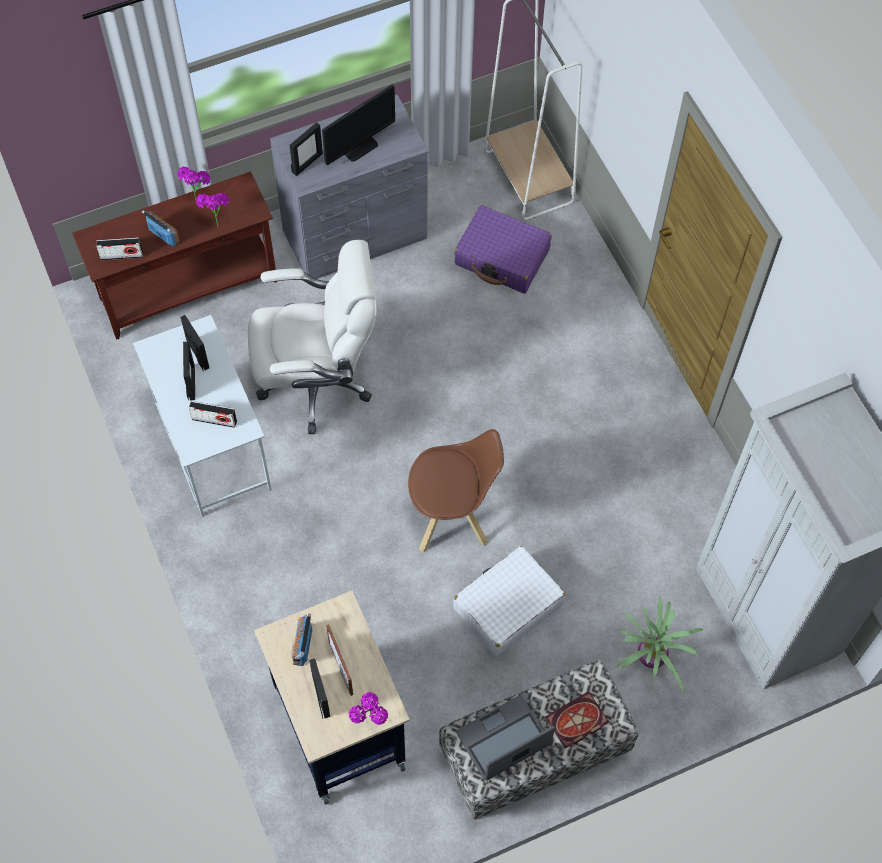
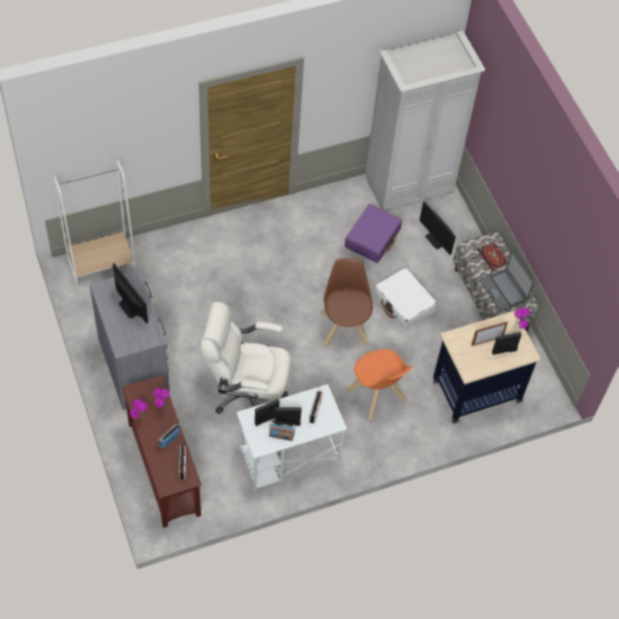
camera: 90 degrees left, 5 degrees down
(302, 646) = (474, 358): radio -> radio (281, 435)
(307, 163) = (139, 337): picture frame -> none
(318, 383) = (247, 394): white office chair -> white office chair turned 75 degrees counterclockwise
(324, 568) = (377, 396): none -> orange chair
(502, 257) = (162, 284): purple suitcase -> purple suitcase (372, 238)
(651, 658) = (435, 240): potted plant -> monitor

